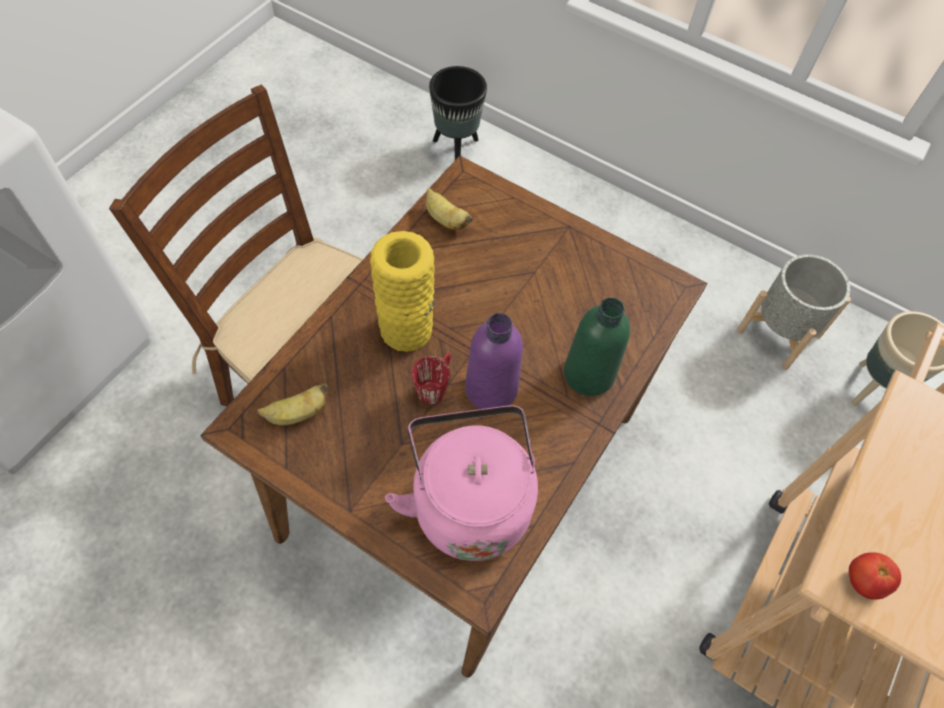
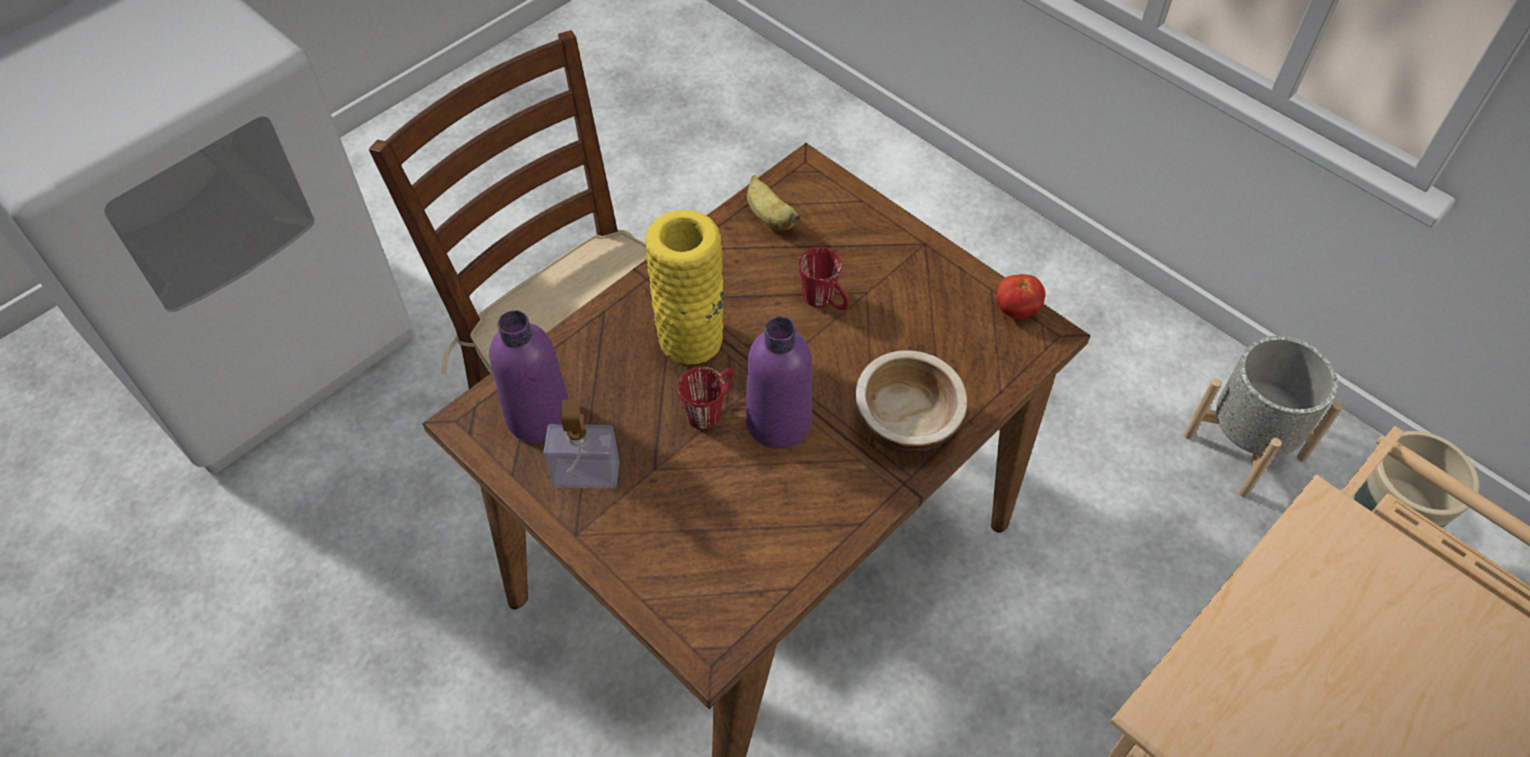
camera: 15 degrees right, 5 degrees down
(297, 414) = (538, 416): banana -> purple bottle
(347, 457) = (586, 474): none -> soap dispenser
(456, 149) = (843, 150): black planter -> none
(469, 501) = (720, 547): pink kettle -> none
(505, 284) = (825, 302): none -> red mug
(588, 374) = (906, 423): green bottle -> bowl
(863, 581) = (1197, 720): tomato -> tomato (1016, 310)

